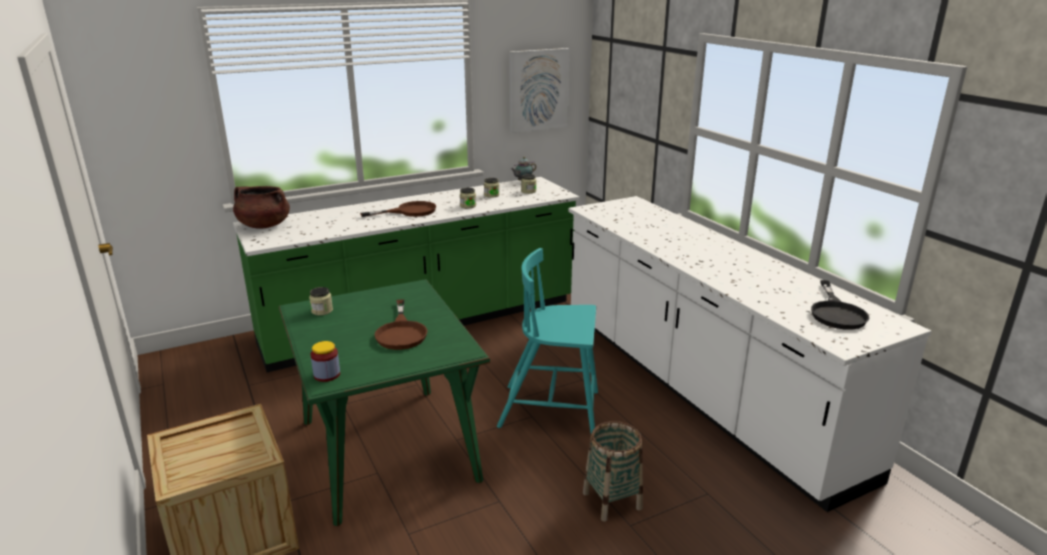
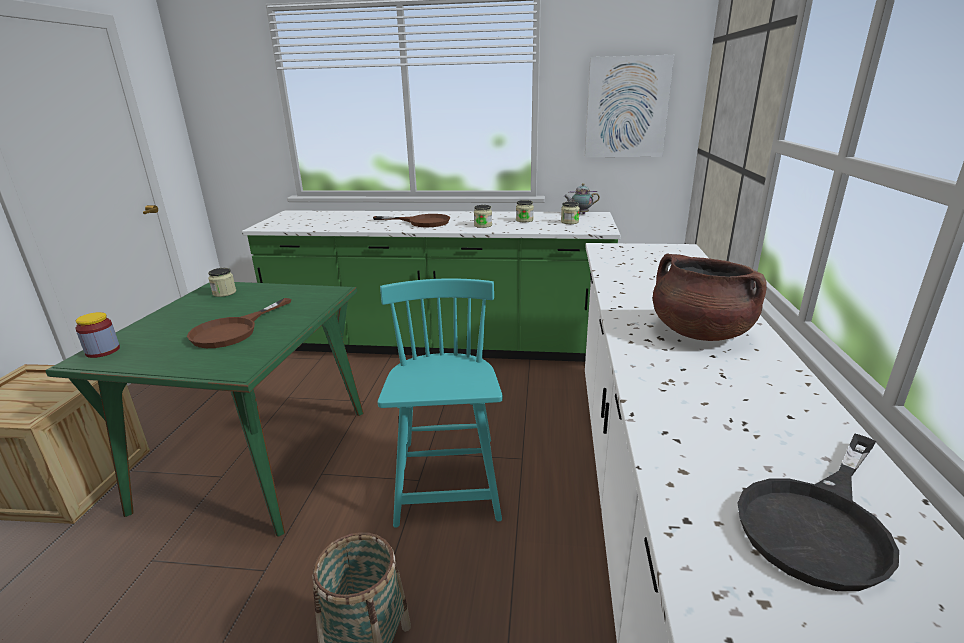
camera: 35 degrees right, 0 degrees up
(264, 225) = (296, 215): brown cooking pot -> brown cooking pot (699, 332)
(551, 409) = (448, 481): turquoise chair -> turquoise chair turned 45 degrees clockwise

